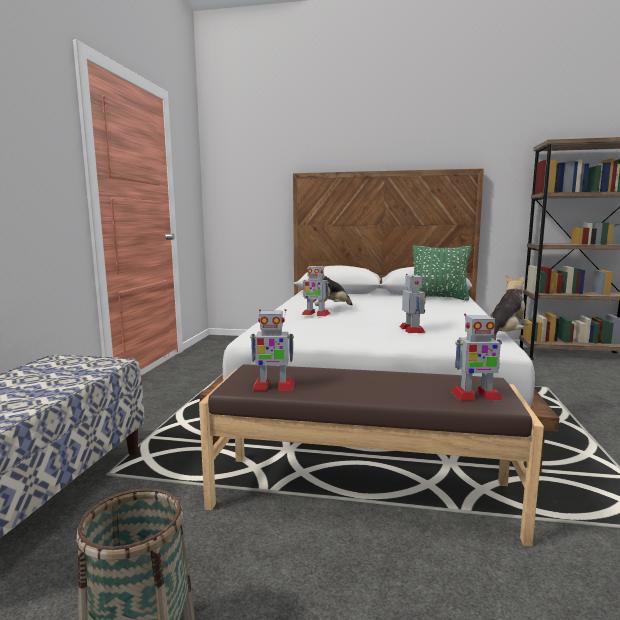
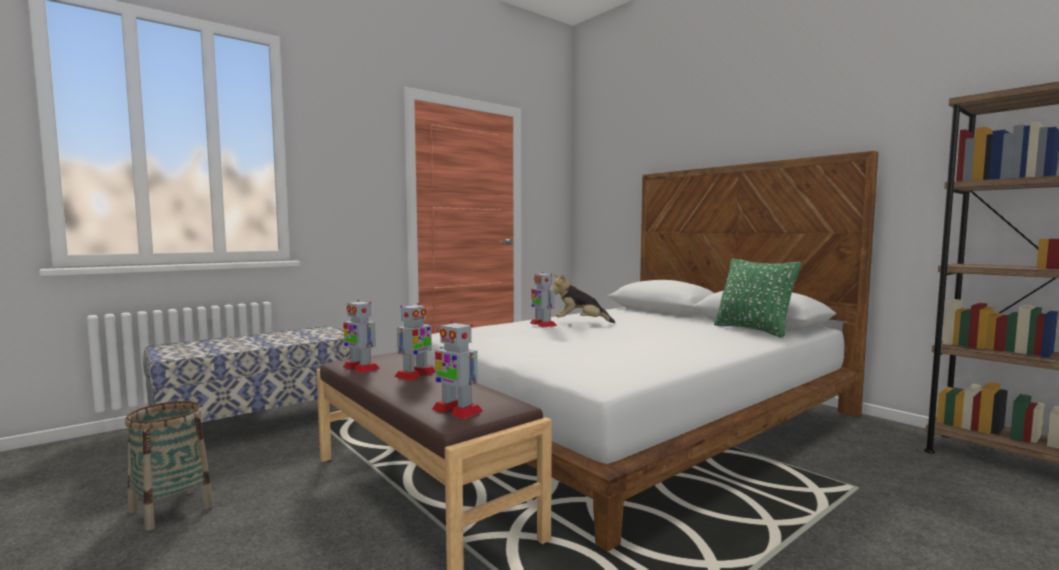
camera: 40 degrees right, 5 degrees down
(412, 329) = (583, 351): toy robot -> toy robot (415, 374)
(505, 335) = (660, 374): plush toy -> none

